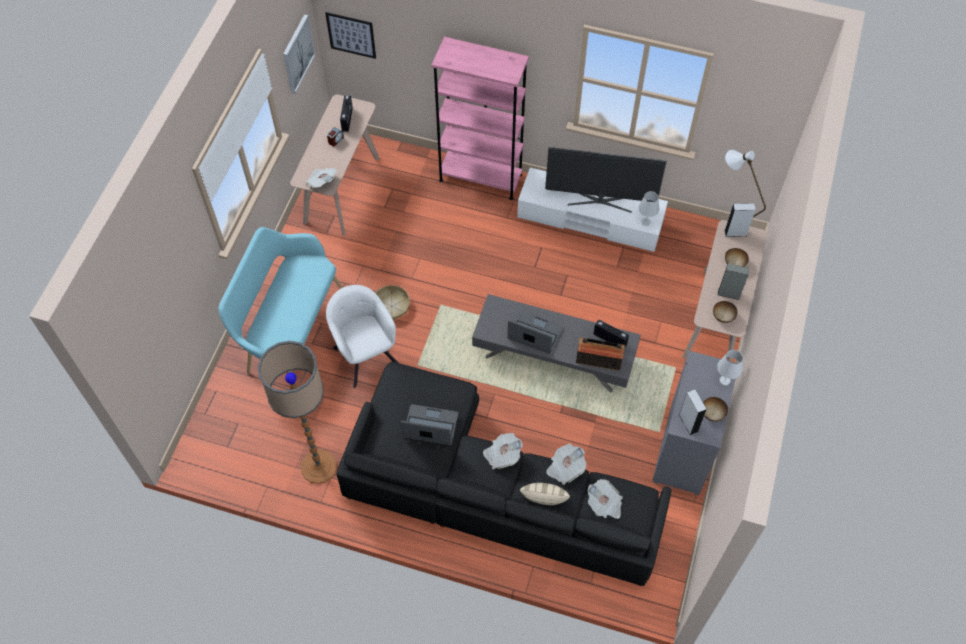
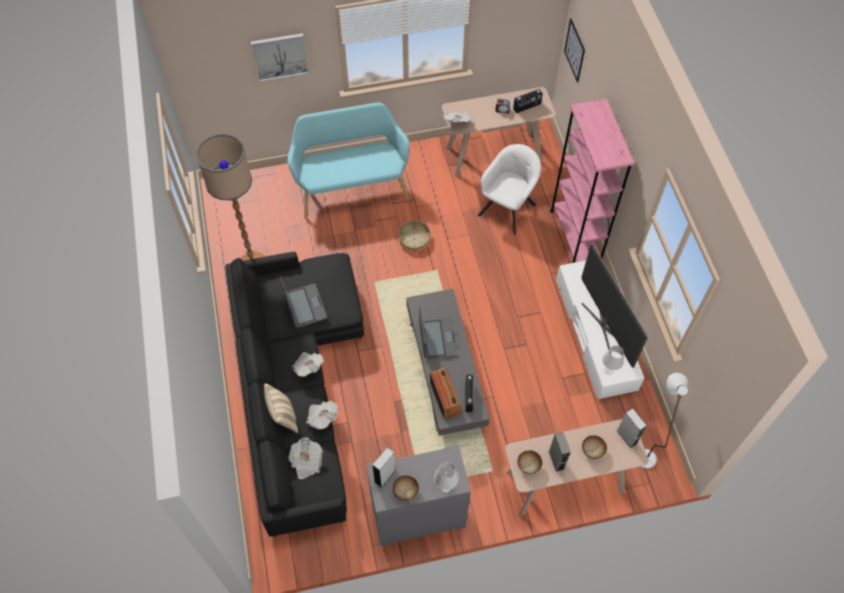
camera: 60 degrees right, 0 degrees up
(297, 53) = (525, 27): picture -> picture (280, 56)
(365, 354) = (362, 244): white armchair -> white armchair (508, 208)

